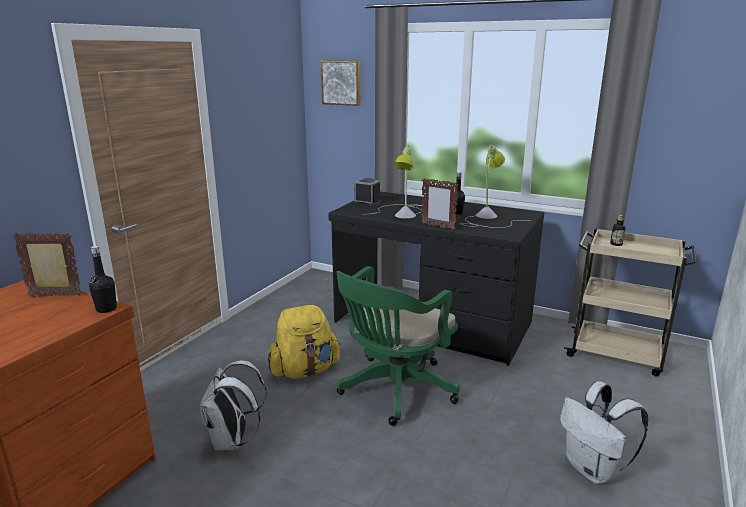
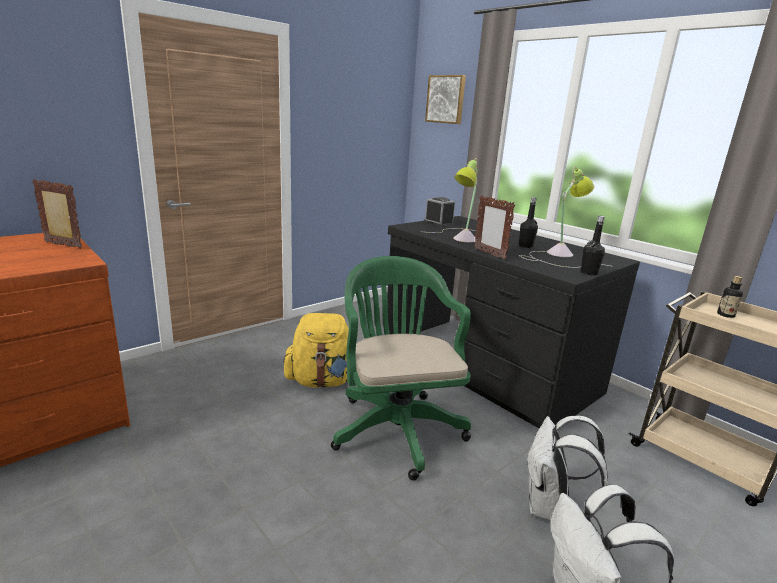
camera: 20 degrees right, 0 degrees up
(106, 309) = (82, 262): black bottle -> black bottle (589, 273)
(232, 441) = (206, 429): white backpack -> white backpack (550, 508)
(394, 391) = (395, 426): green office chair -> green office chair turned 105 degrees clockwise

